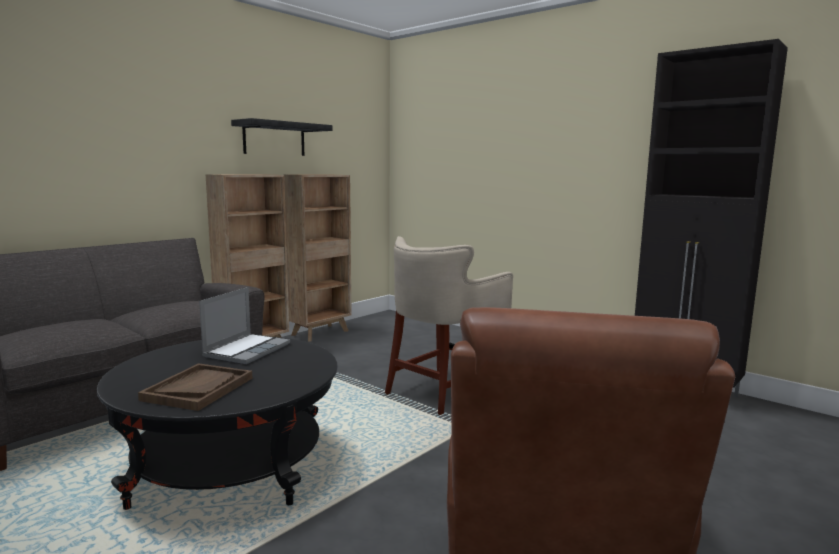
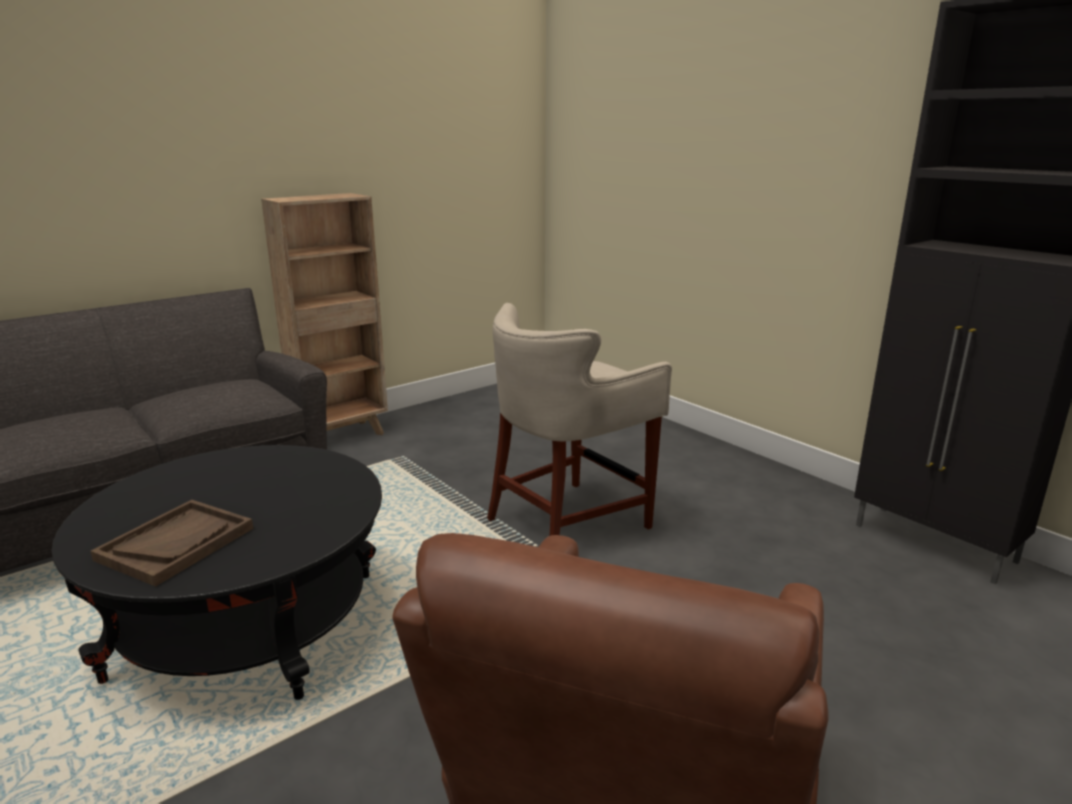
camera: 10 degrees right, 10 degrees up
(247, 350) = (273, 472): laptop -> none
(274, 139) = (363, 139): black shelf -> none
(321, 333) = (439, 408): brown bookcase -> none

